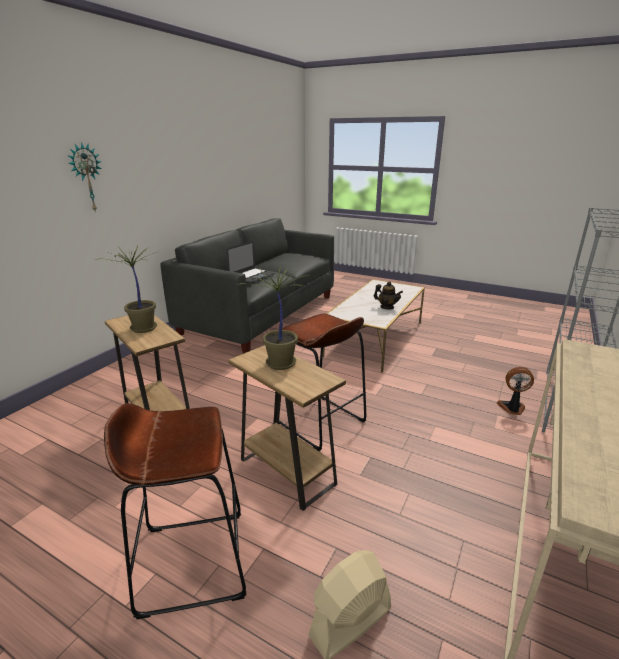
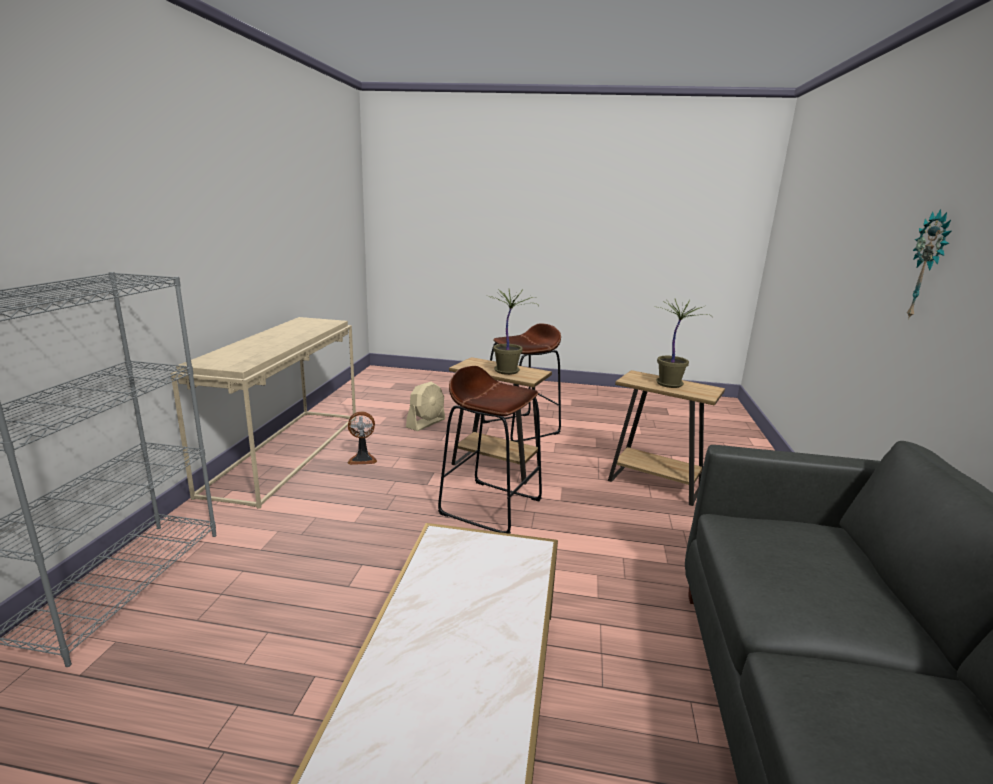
camera: 160 degrees right, 5 degrees down
(252, 275) = (810, 566): laptop -> none
(387, 307) = (430, 595): teapot -> none
(512, 408) = (229, 563): fan -> fan (362, 459)

